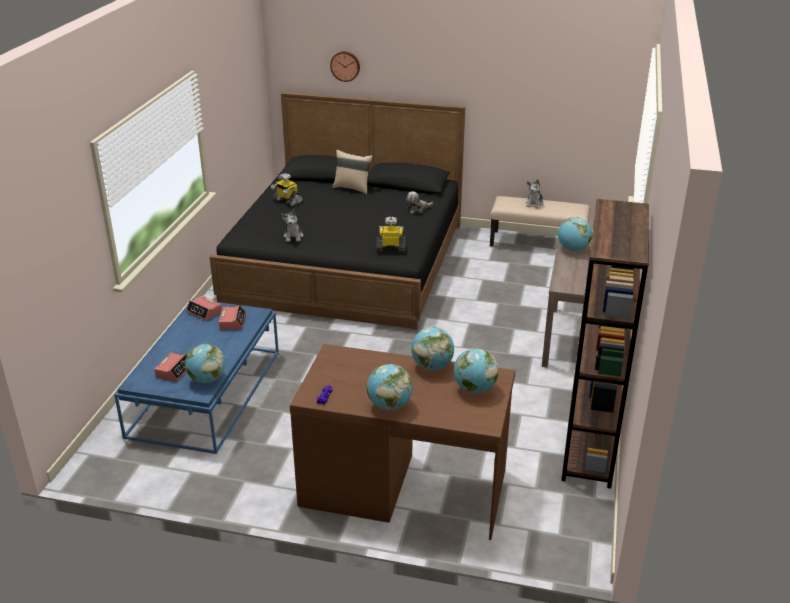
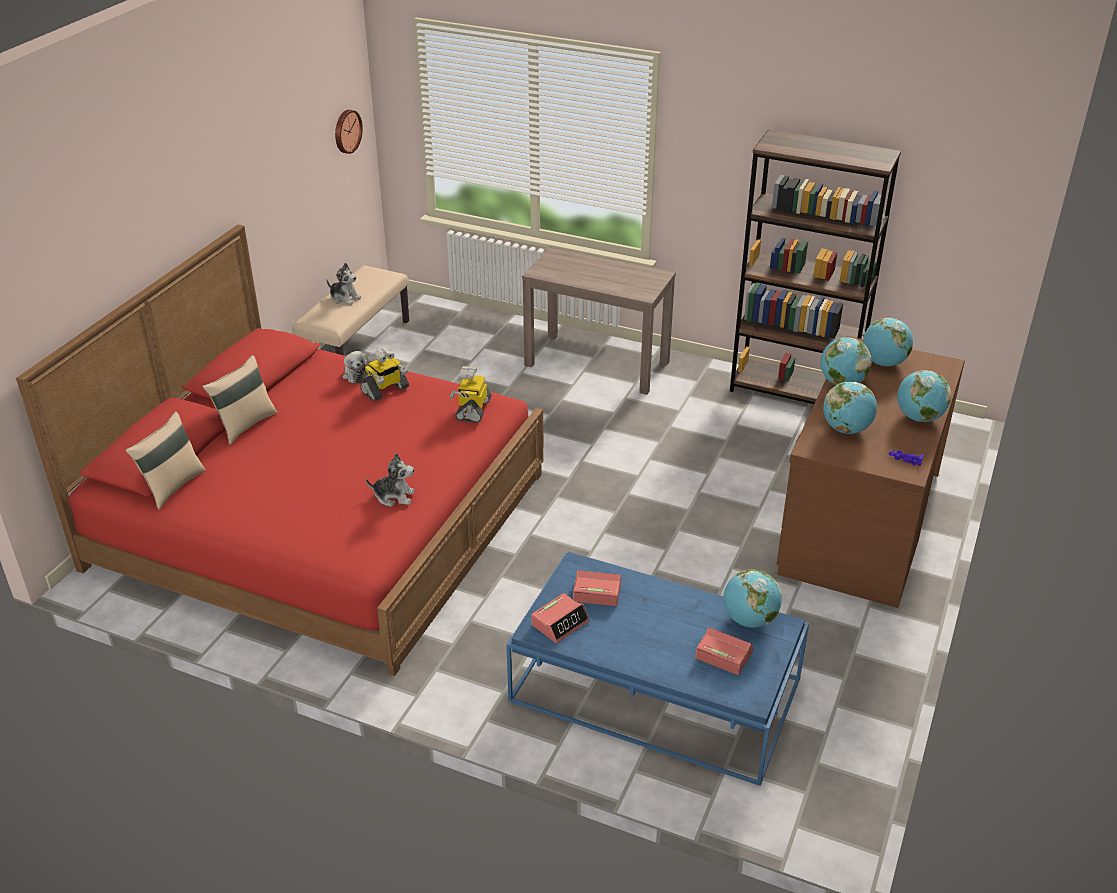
camera: 80 degrees left, 5 degrees up
(287, 201) = (255, 495): toy robot -> toy robot (385, 390)
(292, 181) = (172, 486): none -> beige pillow
(345, 66) = (89, 264): wall clock -> wall clock (346, 131)
(347, 261) = (320, 519): black bed -> red bed
(573, 249) = (557, 272): globe -> globe (846, 429)

